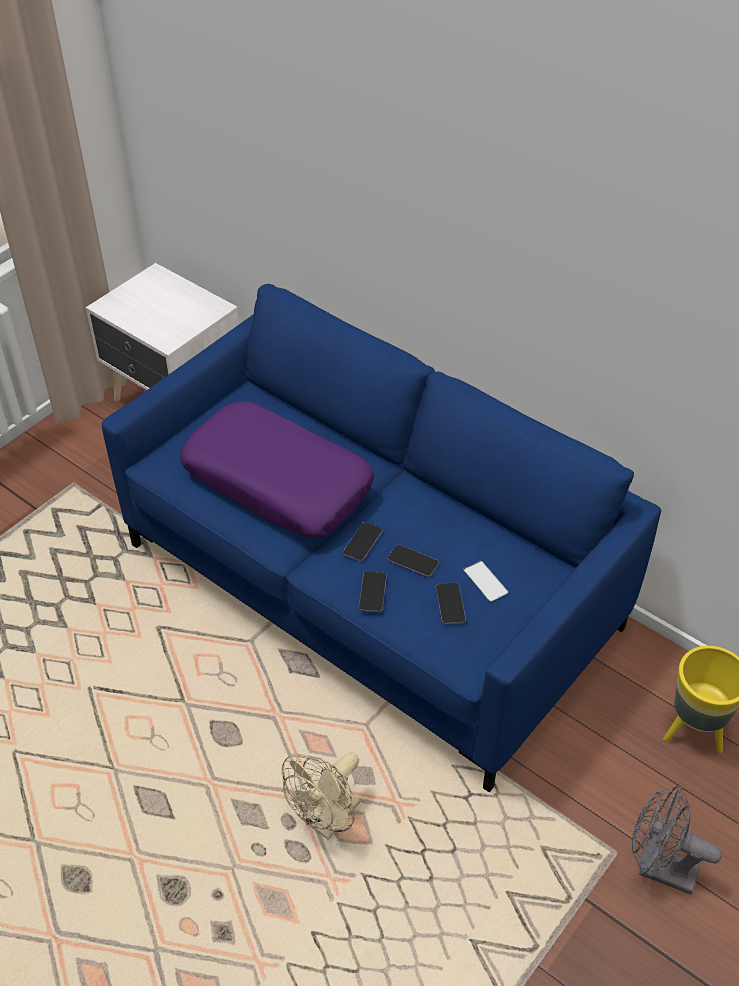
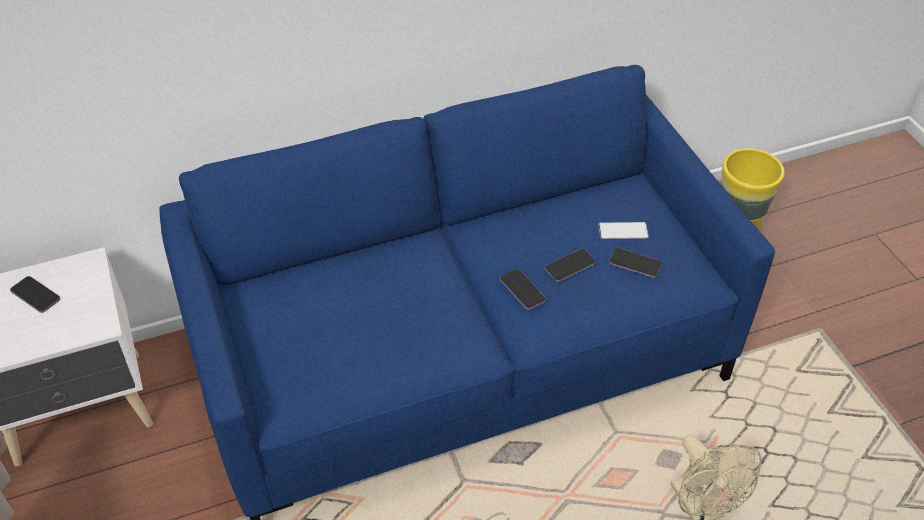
camera: 60 degrees left, 0 degrees up
(278, 482) = (396, 319): purple pillow -> none
(372, 593) = (588, 309): phone -> phone (35, 295)
(658, 868) = (843, 312): grey fan -> none

